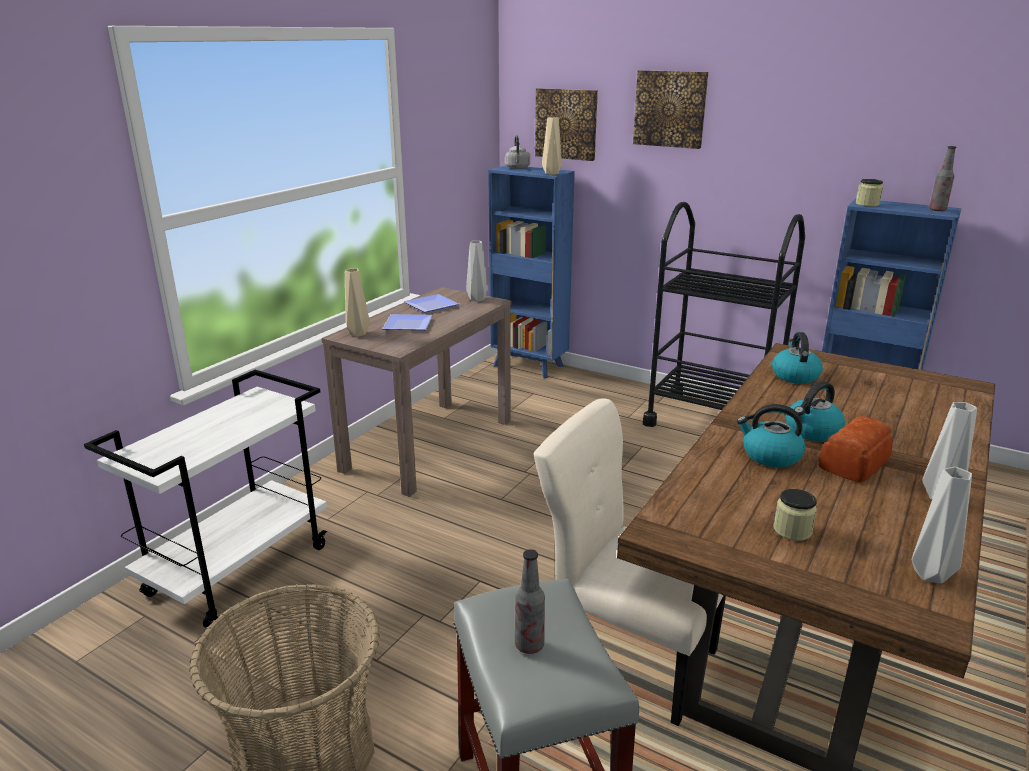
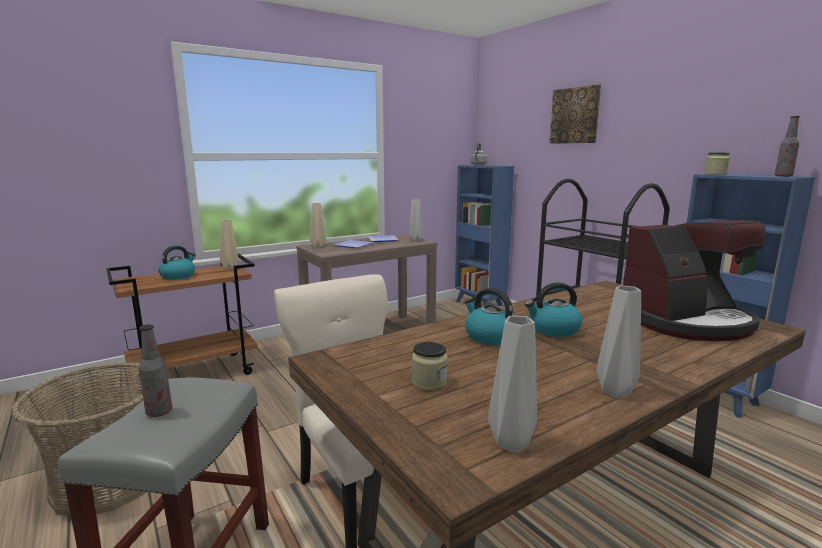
camera: 25 degrees right, 10 degrees down
(239, 569) = (196, 374): white cart -> brown cart
(551, 174) = (493, 166): beige vase -> beige vase (229, 268)
(566, 124) = (511, 134): picture -> none
(794, 375) = (591, 298): kettle -> kettle (178, 276)
(855, 463) = (561, 354): bread -> none
(905, 394) = (686, 322): none -> coffee machine

